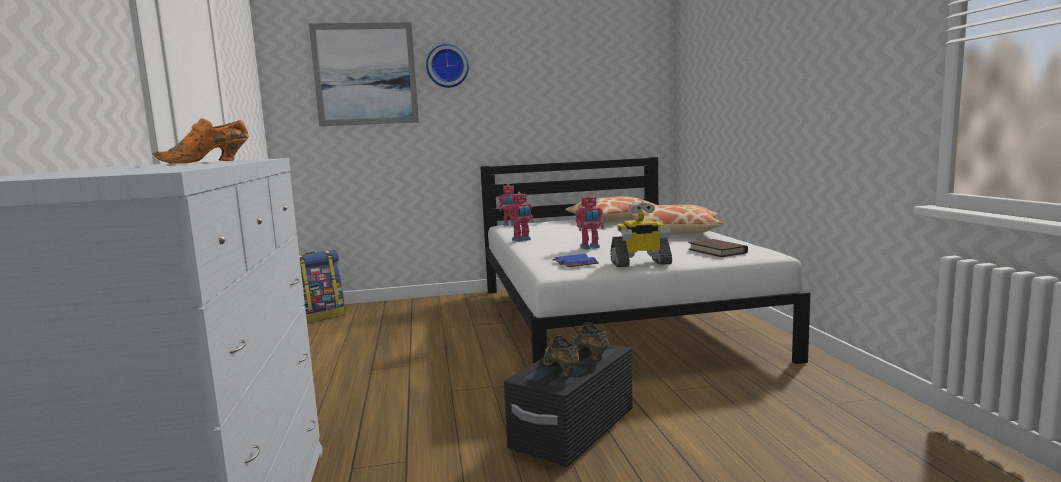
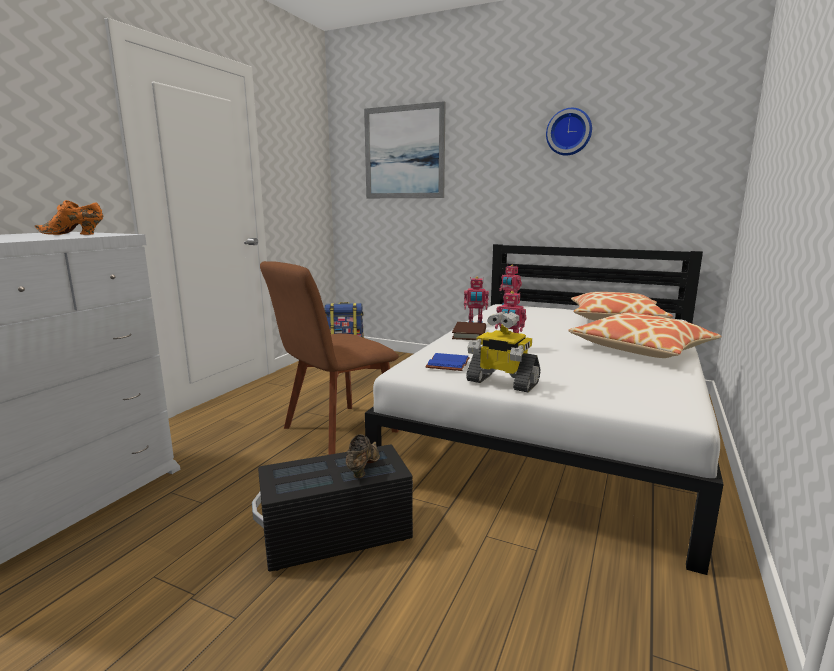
camera: 35 degrees right, 5 degrees up
(436, 373) = (335, 432): none -> brown chair
(447, 66) = (473, 143): wall clock -> wall clock (569, 132)
(560, 370) = (311, 475): brown shoe -> none
(717, 251) = (625, 389): brown book -> brown book (469, 334)

